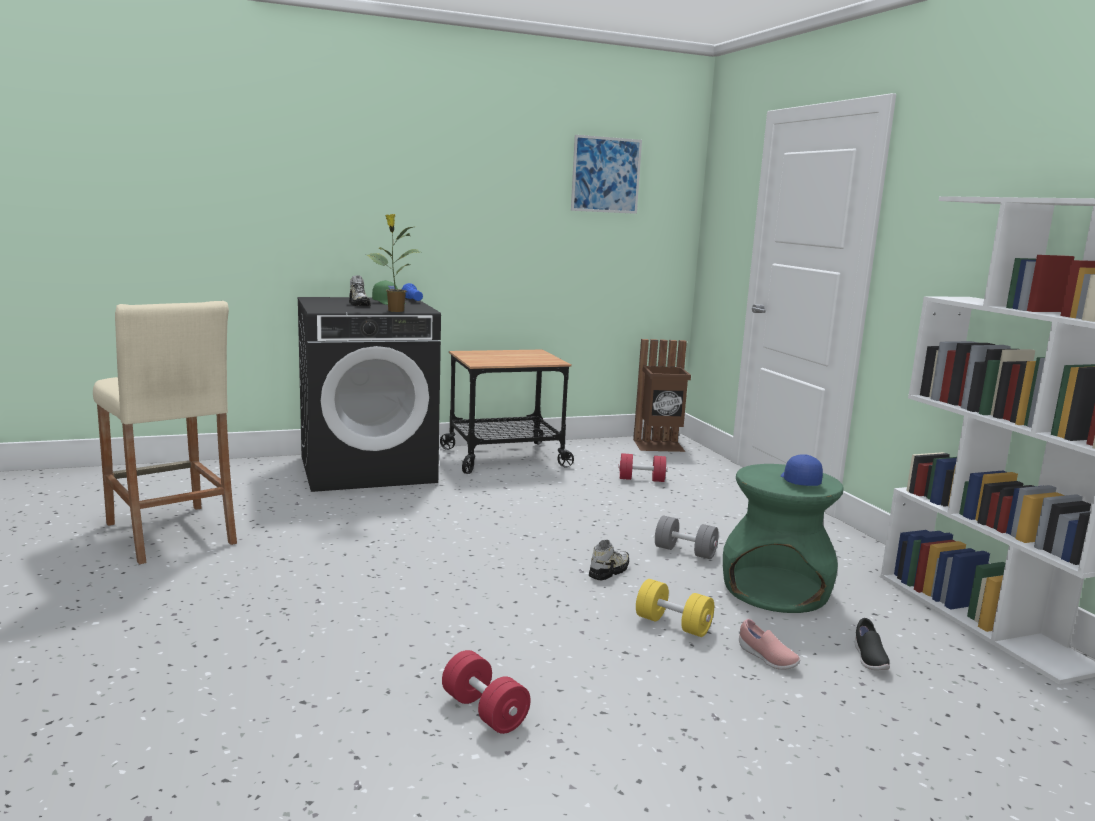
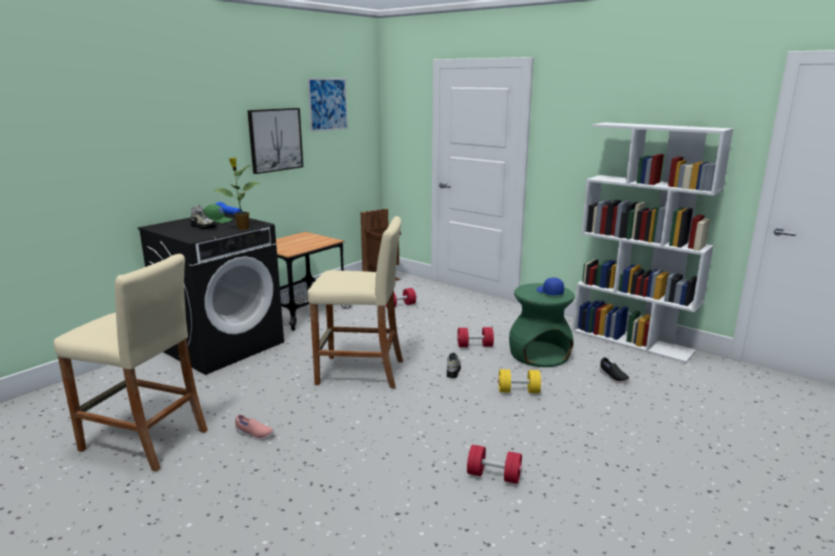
camera: 30 degrees left, 5 degrees up
(482, 537) = (360, 372): none -> beige stool
(511, 214) = (275, 140): none -> picture
(685, 552) = (475, 346): grey dumbbell -> red dumbbell
(766, 658) = (576, 393): pink shoe -> pink shoe (254, 435)

